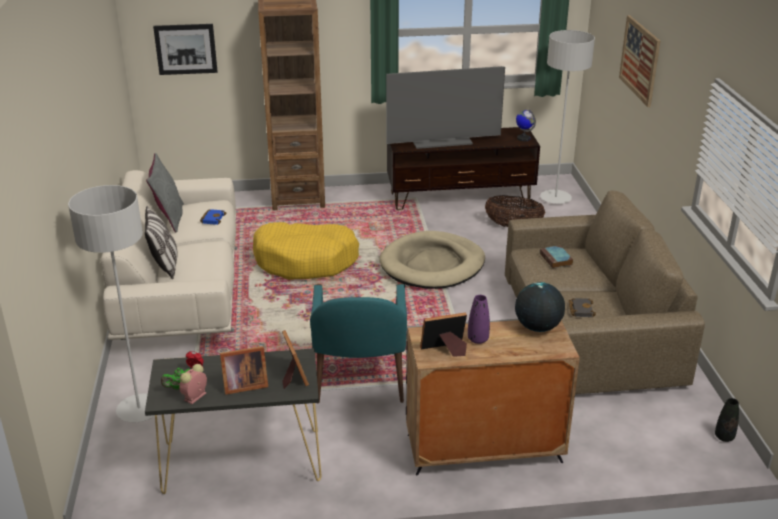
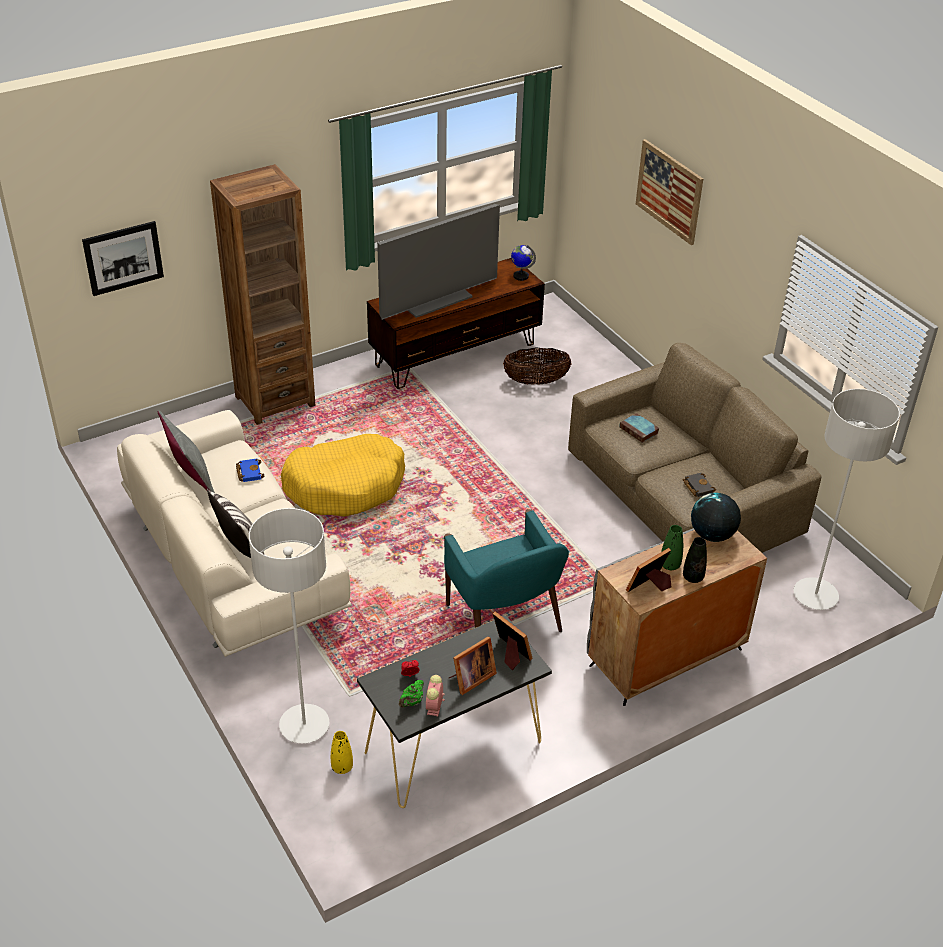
camera: 25 degrees left, 10 degrees up
(142, 448) = (342, 767): none -> yellow vase
(432, 265) = (484, 455): beige dog bed -> none
(478, 339) = (670, 565): purple vase -> green vase
(555, 198) = (556, 331): grey floor lamp -> grey floor lamp (815, 595)
(724, 437) = (857, 579): black vase -> black vase (693, 577)

